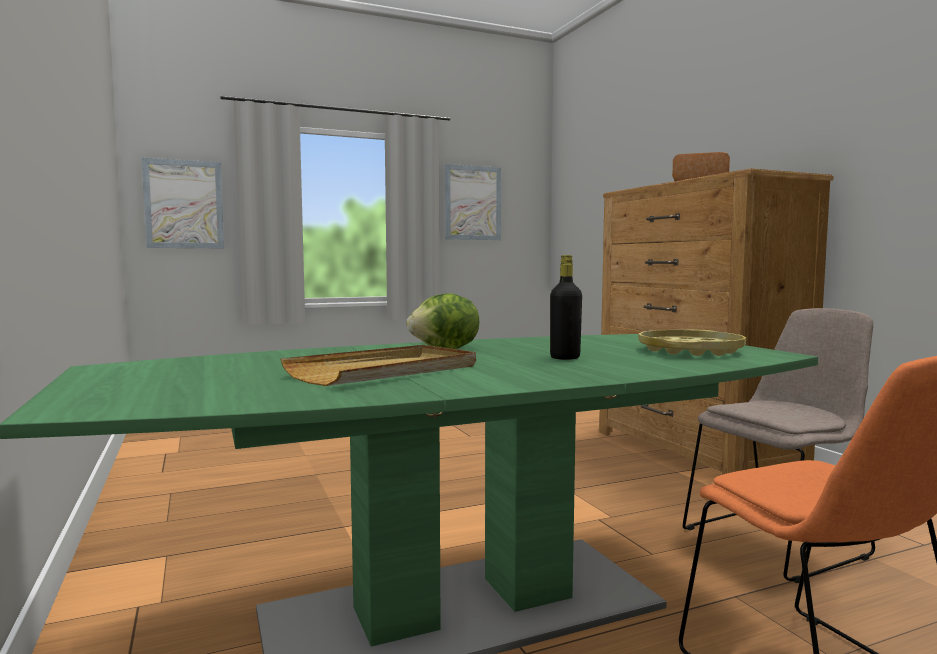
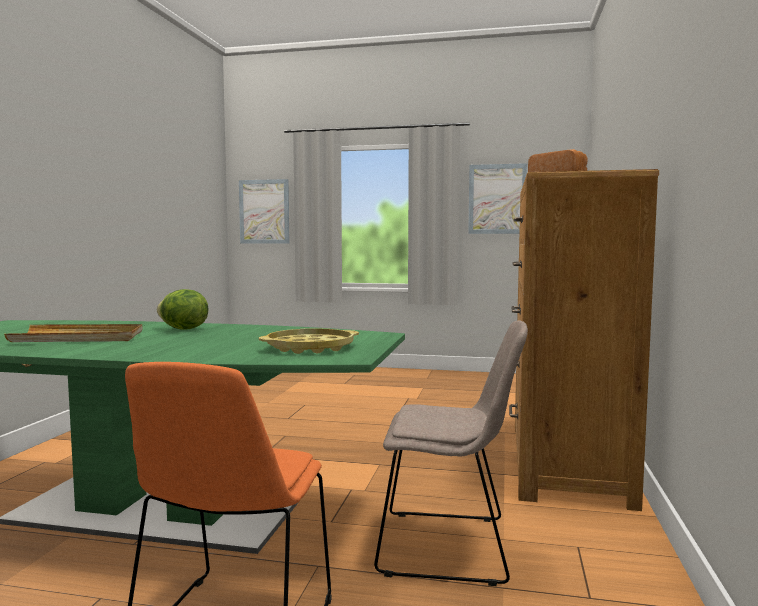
camera: 35 degrees right, 0 degrees up
(565, 358) = (203, 342): black bottle -> none

